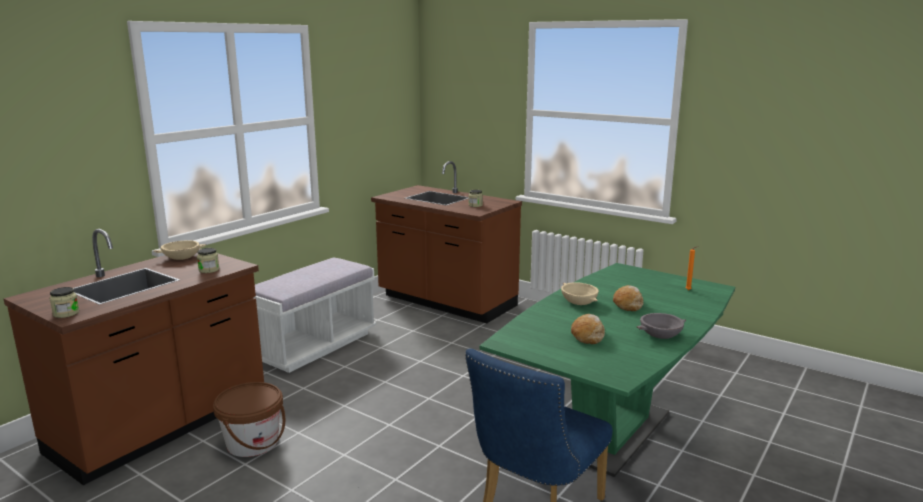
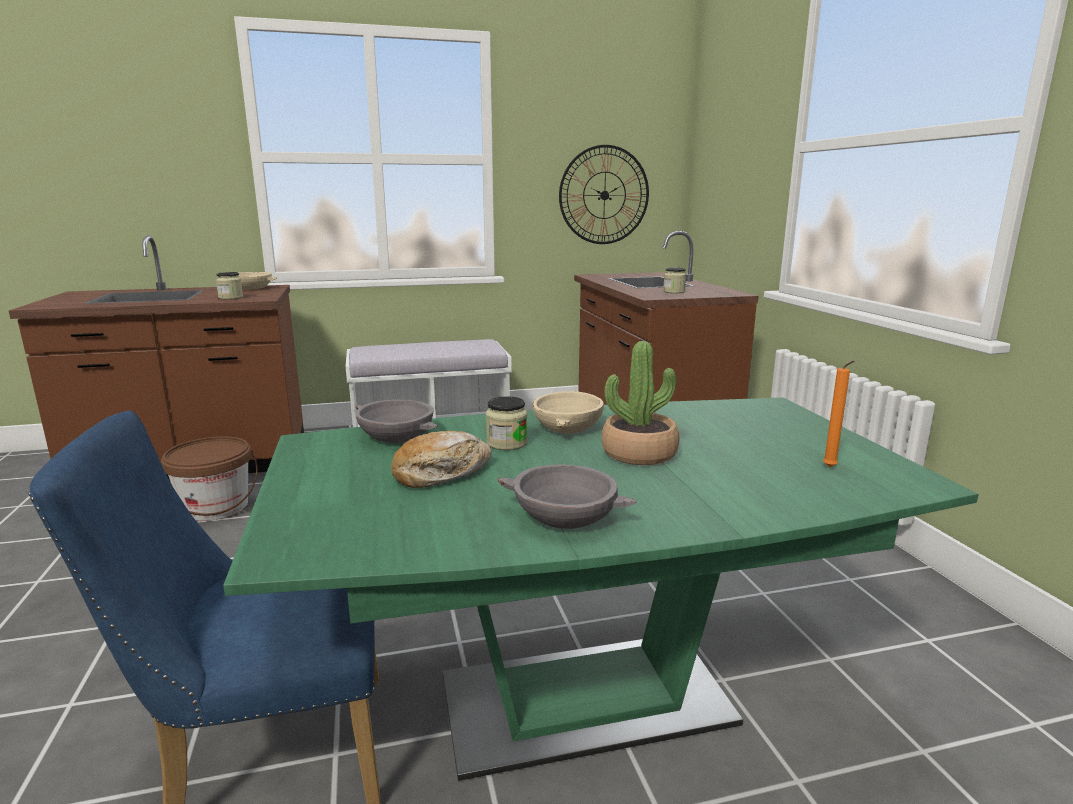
camera: 40 degrees right, 0 degrees up
(66, 313) = (46, 304): jar -> jar (506, 443)
(378, 136) = (604, 195): none -> wall clock
(529, 327) = (397, 436): none -> grey bowl
(628, 304) = (639, 453): bread -> potted plant

